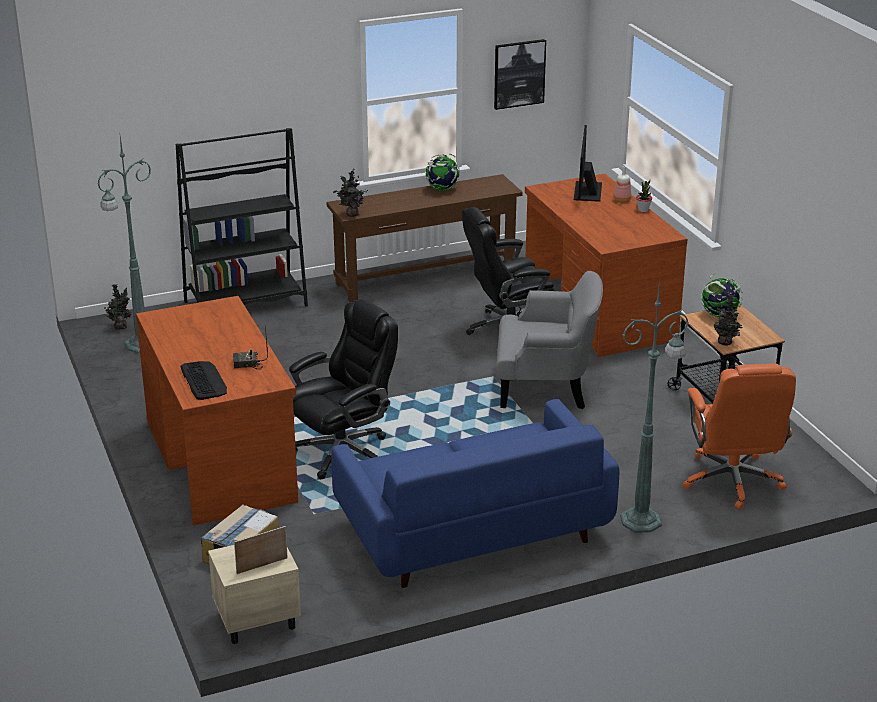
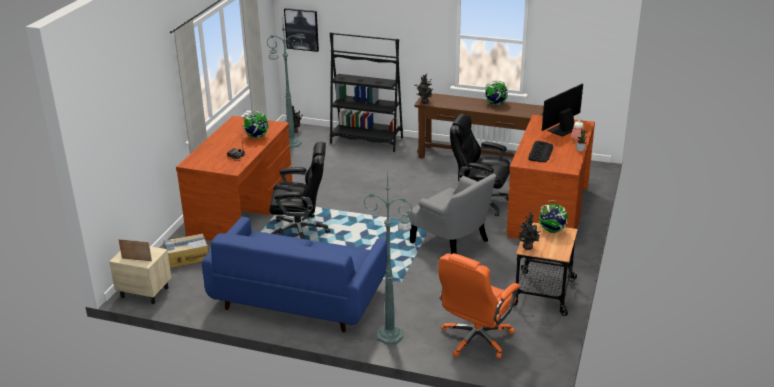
camera: 40 degrees right, 0 degrees up
(203, 380) = (206, 157): keyboard -> keyboard (540, 152)
(227, 329) = (257, 137): none -> globe
(519, 73) = (569, 40): picture -> picture (302, 29)

